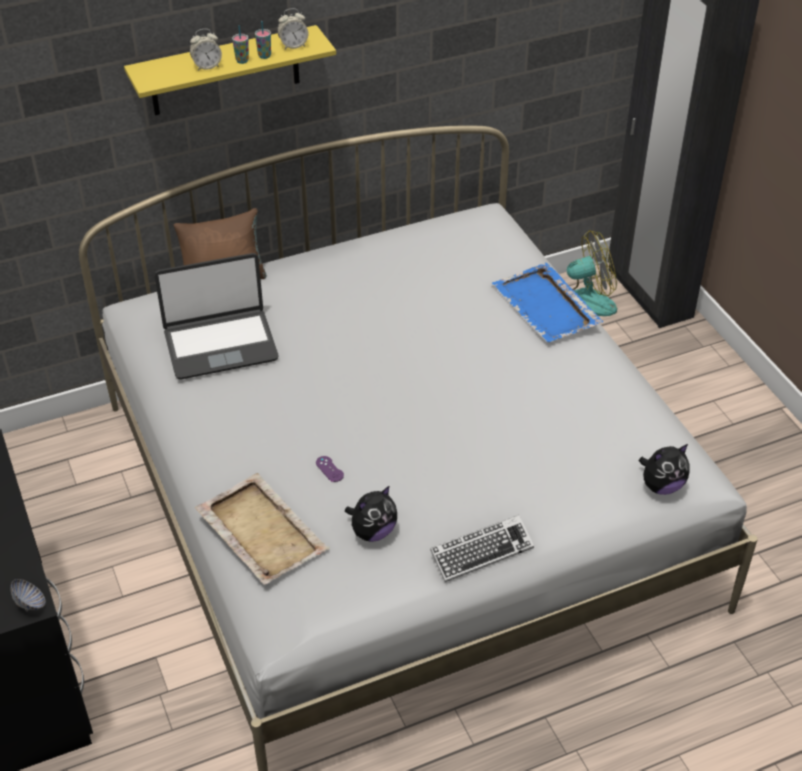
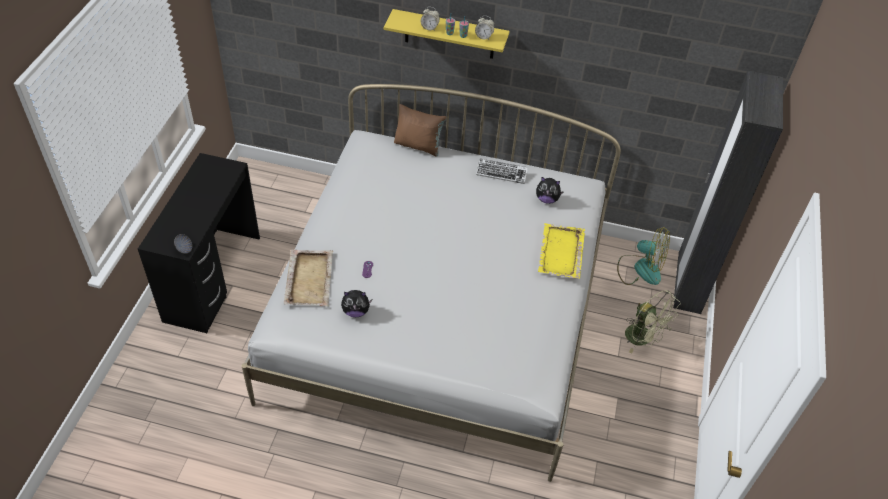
camera: 35 degrees right, 5 degrees up
(220, 344) = (381, 178): laptop -> none
(481, 552) = (394, 354): keyboard -> keyboard (501, 173)
(546, 307) = (561, 253): blue tray -> yellow tray
(661, 486) = (517, 381): plush toy -> plush toy (547, 199)
(663, 382) = (643, 338): none -> green fan

